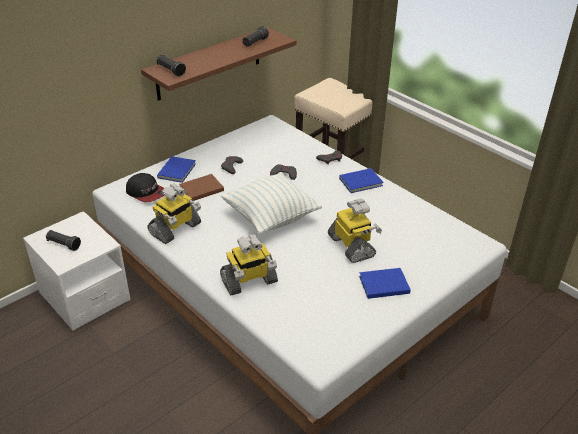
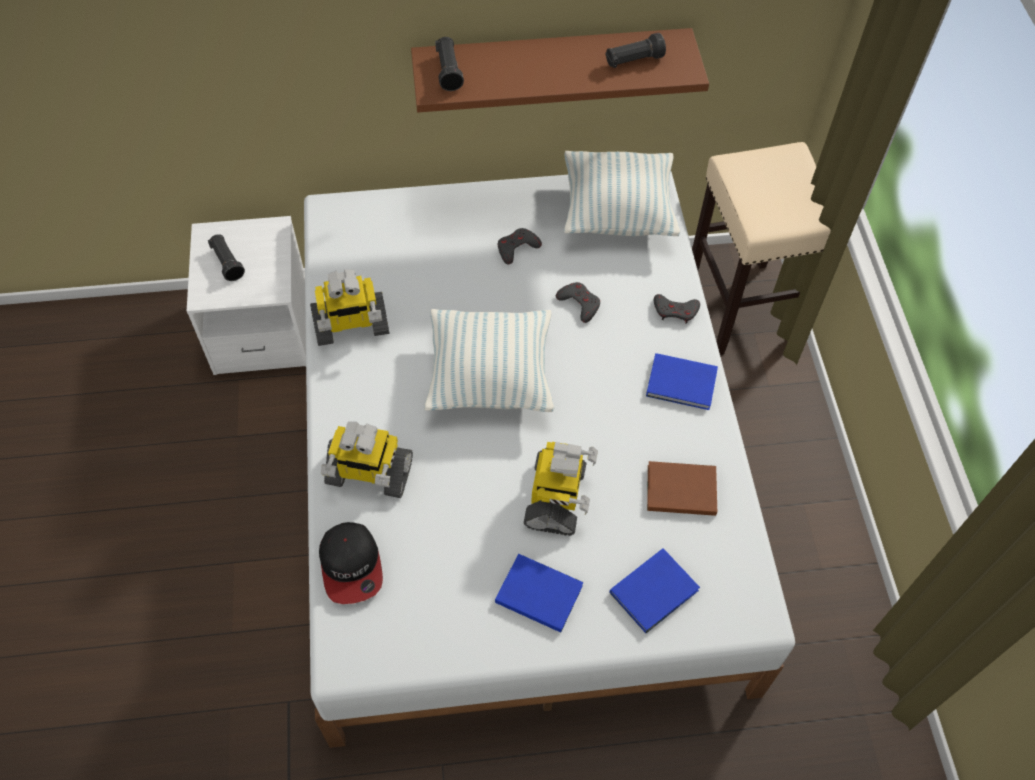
camera: 35 degrees right, 20 degrees up
(146, 192) = (366, 237): cap -> cap (351, 566)
(178, 170) = (439, 216): blue book -> blue book (656, 591)
(200, 189) = (440, 269): brown book -> brown book (679, 489)
(266, 137) = (617, 213): none -> pillow

